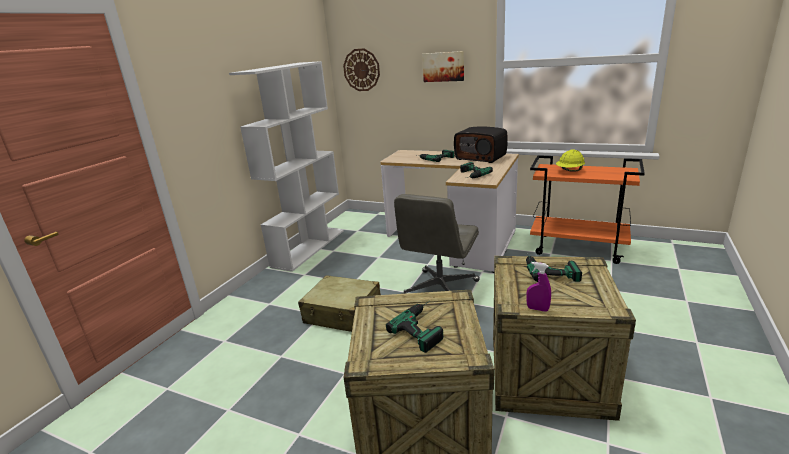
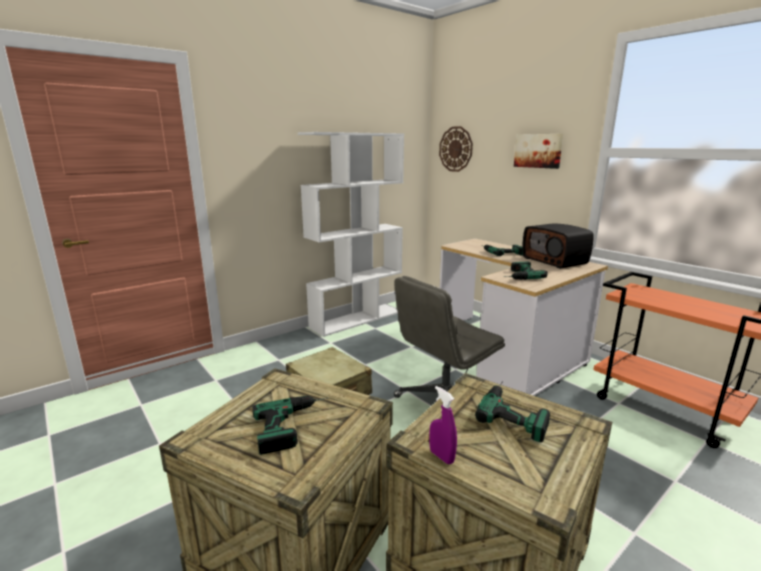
camera: 25 degrees right, 5 degrees down
(569, 171) = (665, 299): yellow hard hat -> none

